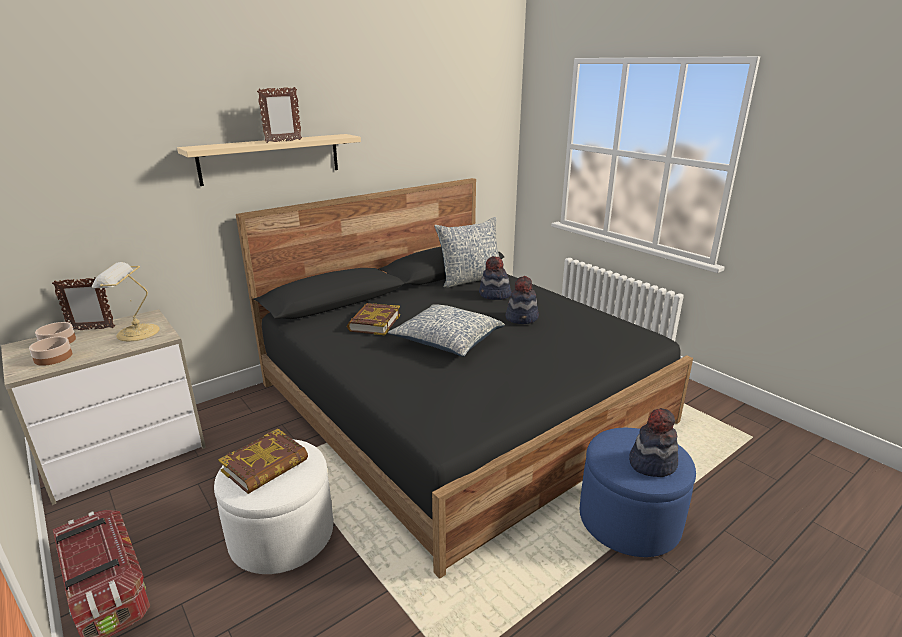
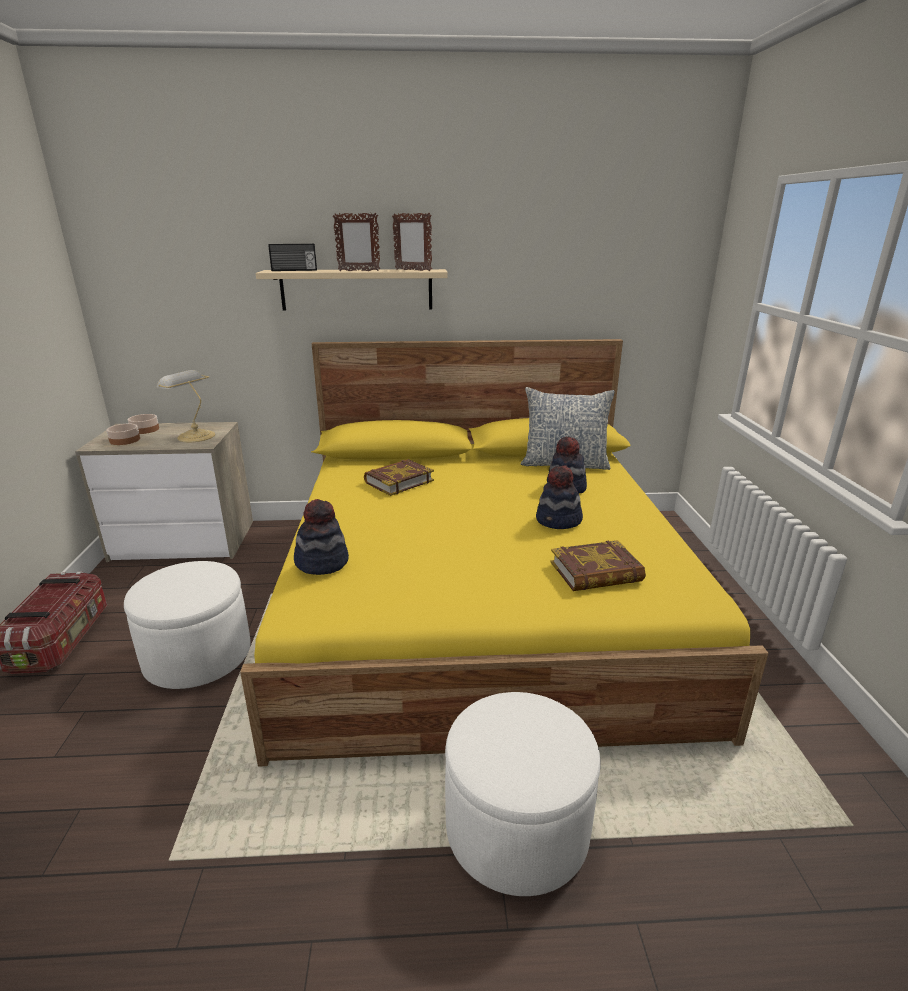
camera: 35 degrees right, 0 degrees up
(92, 329) = (175, 426): picture frame -> picture frame (413, 270)
(216, 145) = (294, 270): none -> radio
(265, 466) = (181, 581): book -> book (596, 572)
(446, 341) = (436, 520): pillow -> none
(459, 402) = (481, 602): black bed -> yellow bed
(629, 520) = (516, 828): blue ottoman -> white ottoman
(652, 463) = (521, 758): hat -> hat (322, 562)

